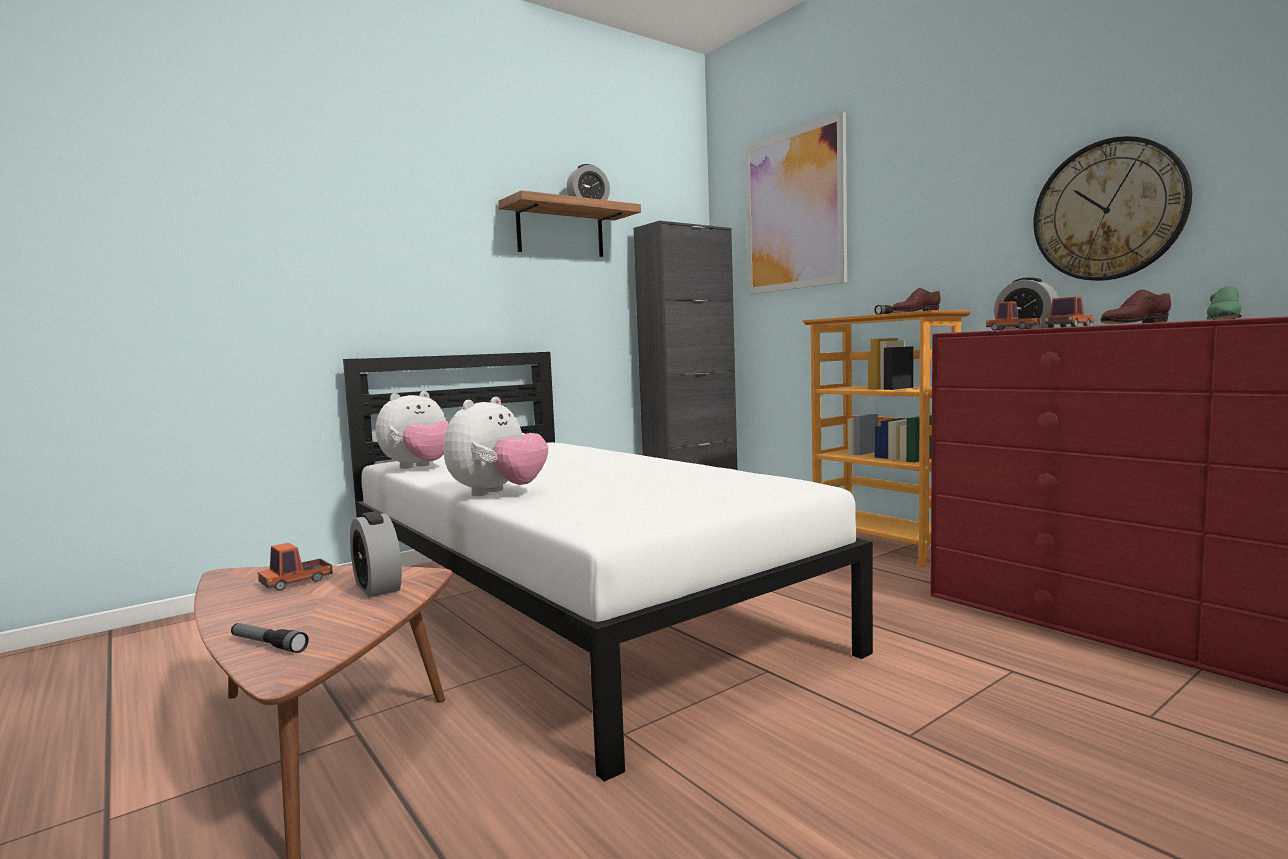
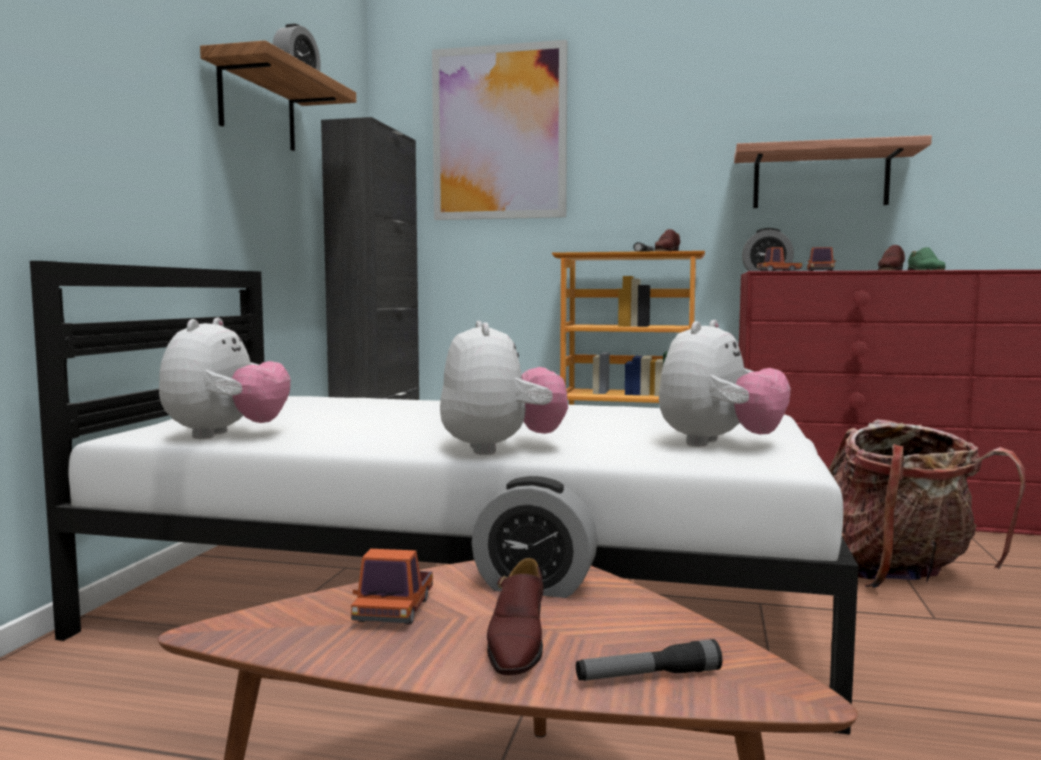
camera: 40 degrees left, 0 degrees up
(281, 612) = (516, 643): none -> brown shoe
(640, 508) = (718, 444): none -> plush toy
(970, 688) = (896, 575): none -> backpack
(1108, 210) = (820, 179): wall clock -> shelf

